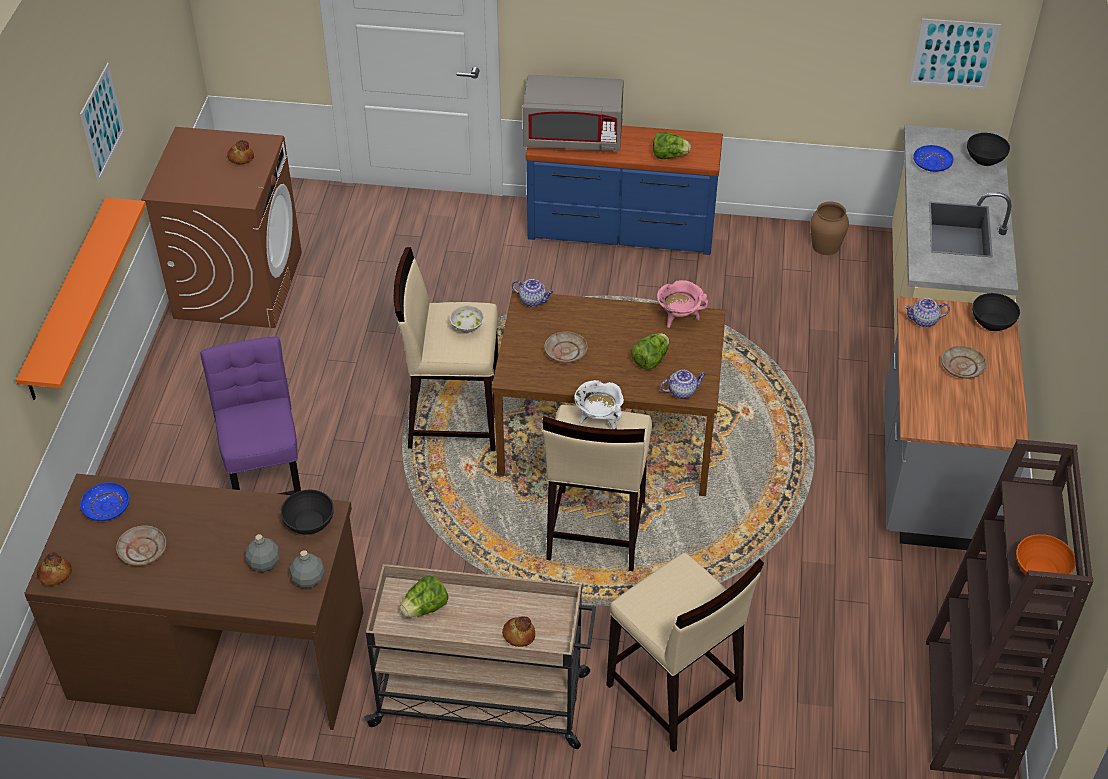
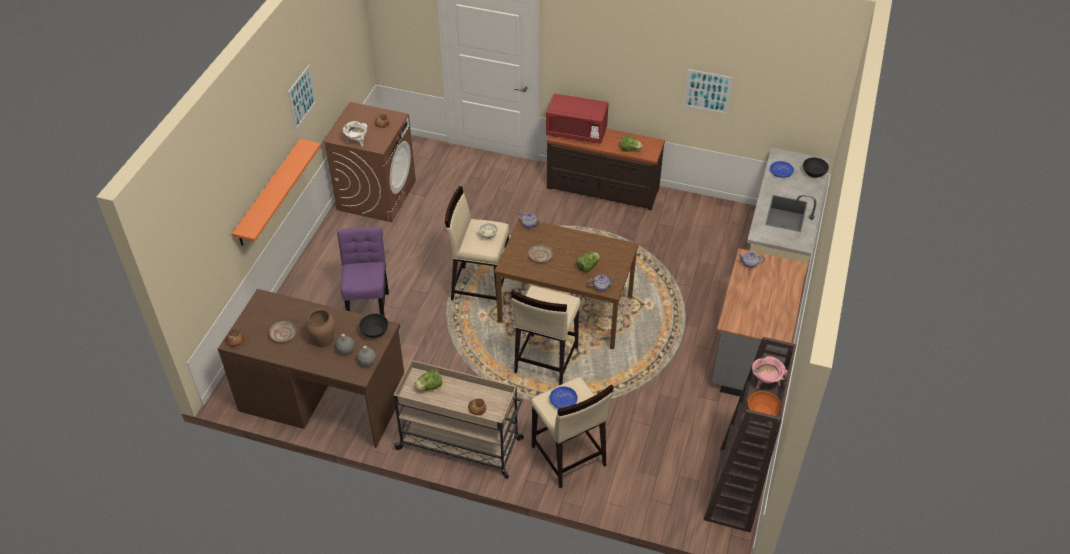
camera: 10 degrees right, 0 degrees up
(106, 507) = (269, 308): blue plate -> blue plate (563, 400)
(573, 137) = (576, 132): grey microwave -> red microwave
(599, 420) = (549, 297): white cooking pot -> white cooking pot (357, 142)
(621, 230) = (602, 189): blue dresser -> brown dresser
(679, 318) = (610, 245): pink cooking pot -> pink cooking pot (766, 382)
(826, 246) = (721, 213): brown vase -> brown vase (324, 339)
(954, 54) = (801, 109): picture -> picture (707, 91)
(962, 367) = (764, 293): beige plate -> none
(992, 321) = (790, 269): black bowl -> none

